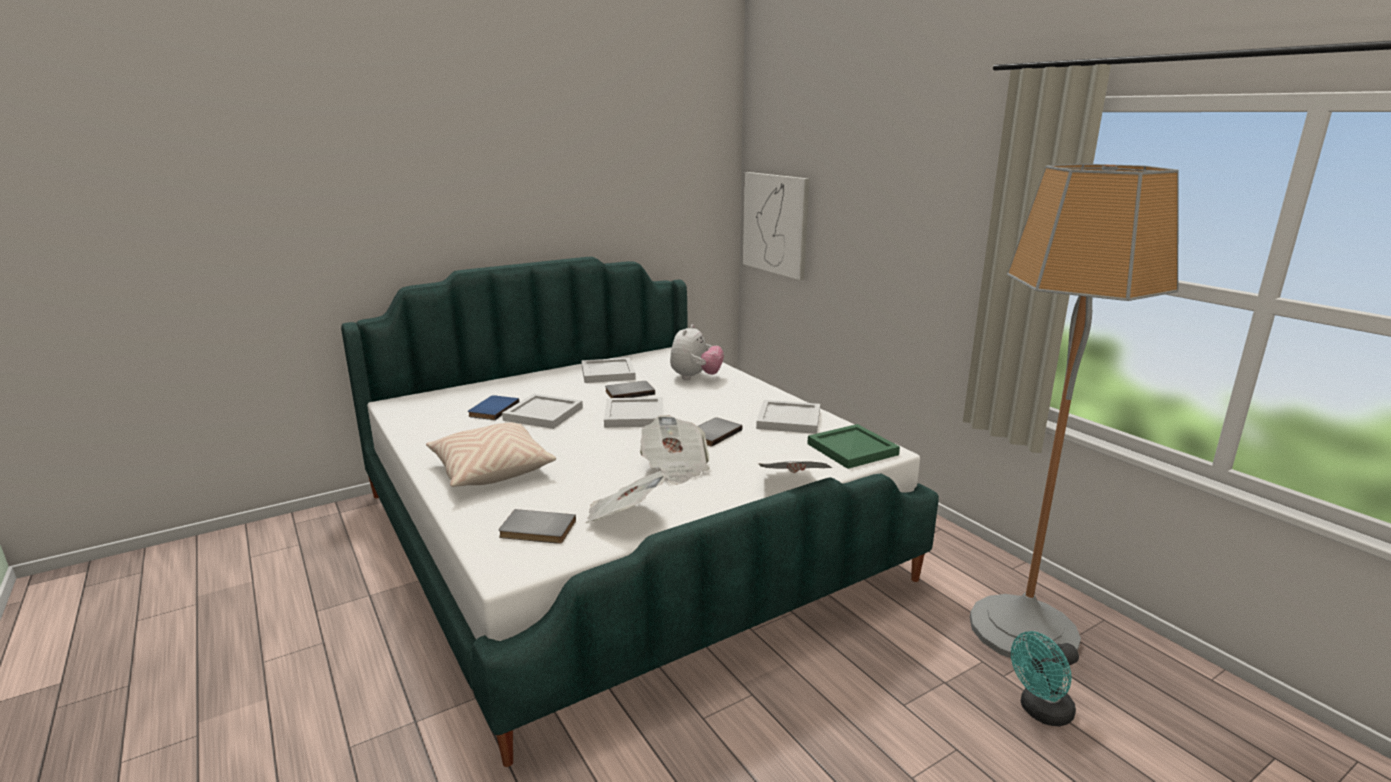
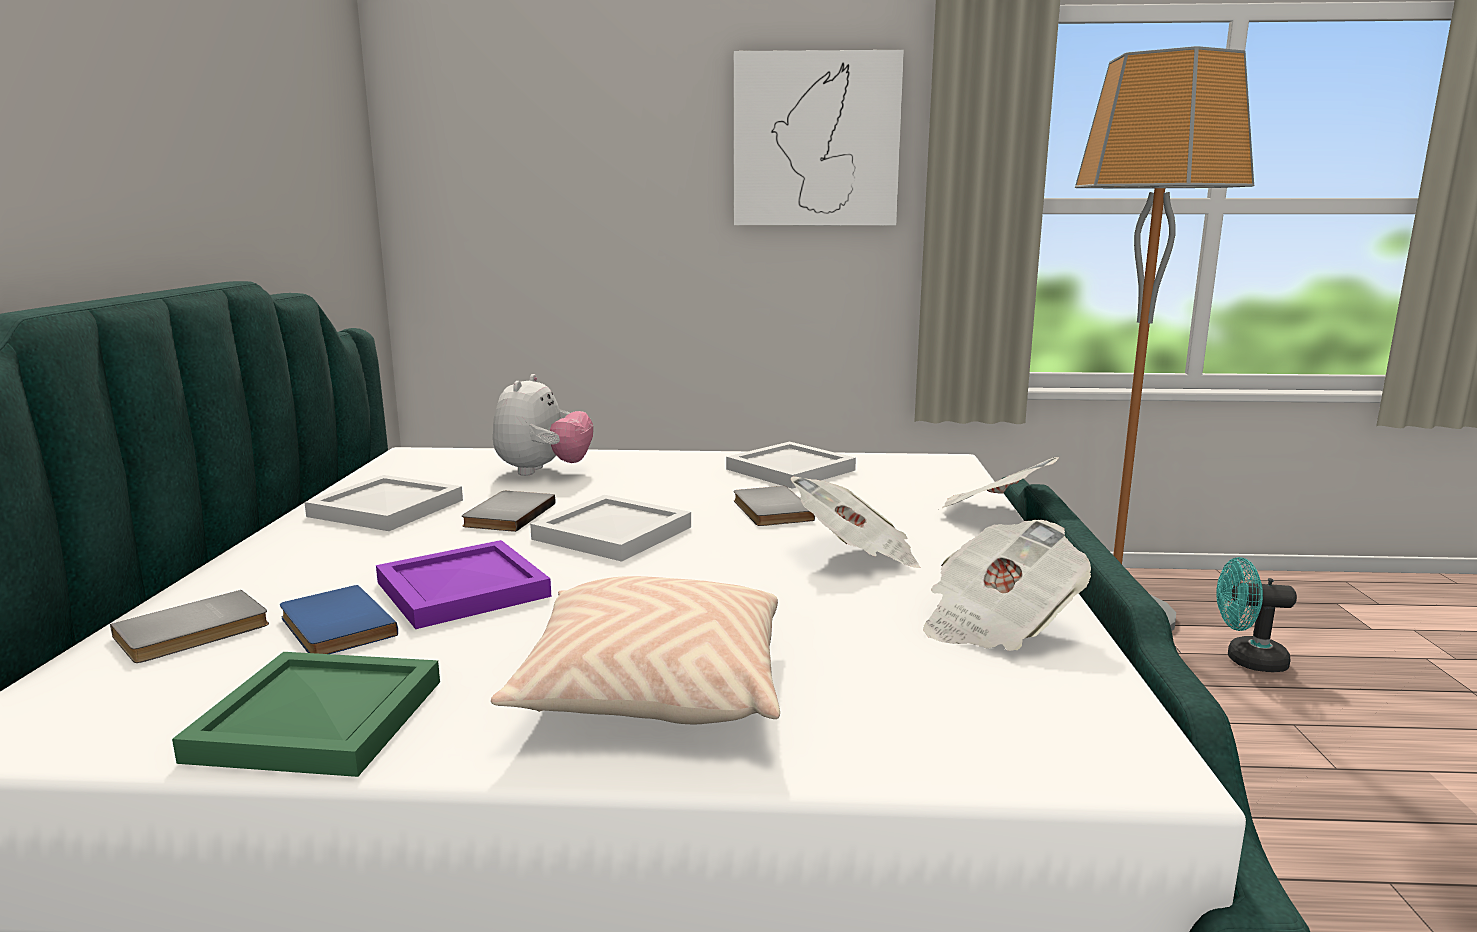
camera: 55 degrees left, 5 degrees down
(536, 530) = (988, 702): grey book -> grey book (194, 632)
(543, 414) = (465, 589): white tray -> purple tray
(695, 377) = (543, 471): plush toy -> plush toy turned 45 degrees clockwise
(776, 224) = (483, 218): picture -> picture (816, 140)
(852, 448) = (922, 469): green tray -> green tray (317, 718)
(1040, 712) = (1246, 660): turquoise fan -> turquoise fan turned 90 degrees clockwise

